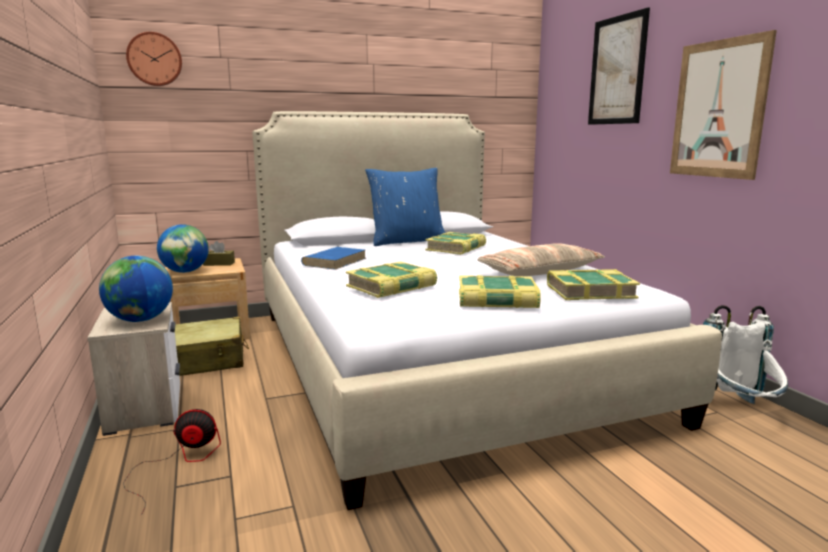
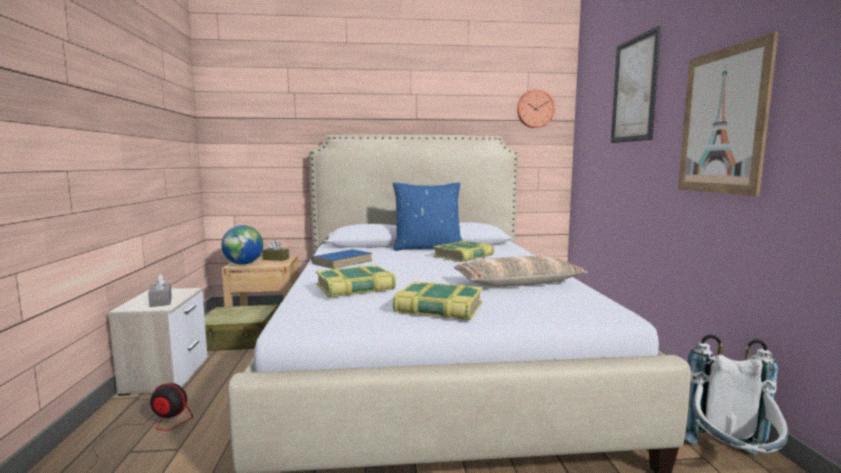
camera: 15 degrees right, 5 degrees down
(140, 320) = (161, 301): globe -> grey tissue box
(154, 59) = (237, 96): wall clock -> wall clock (535, 109)
(590, 292) = (544, 307): book -> none

